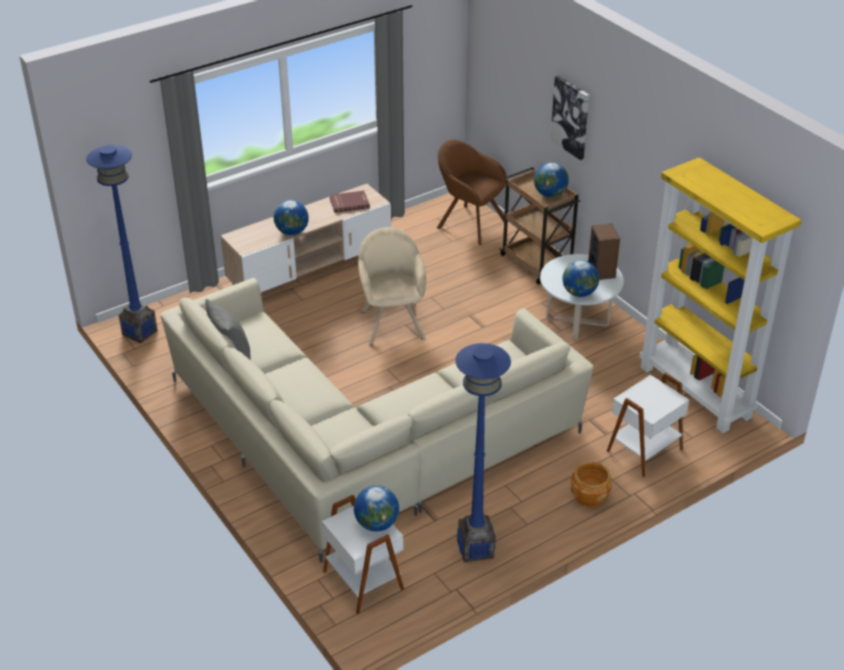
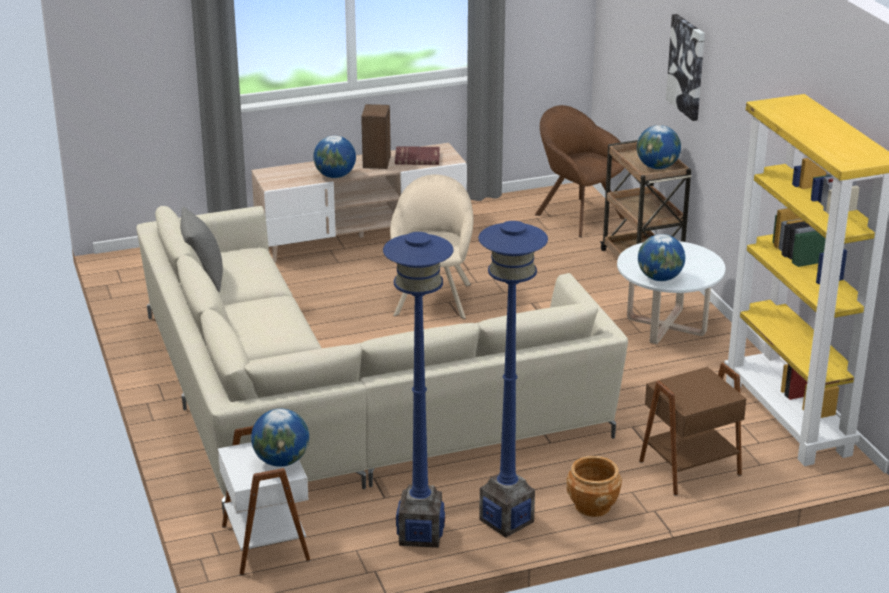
camera: 15 degrees right, 10 degrees down
(140, 332) = (135, 268): blue floor lamp -> blue floor lamp (506, 521)
(601, 271) = (700, 260): speaker -> speaker (377, 162)
(643, 449) = (688, 467): white side table -> brown side table

